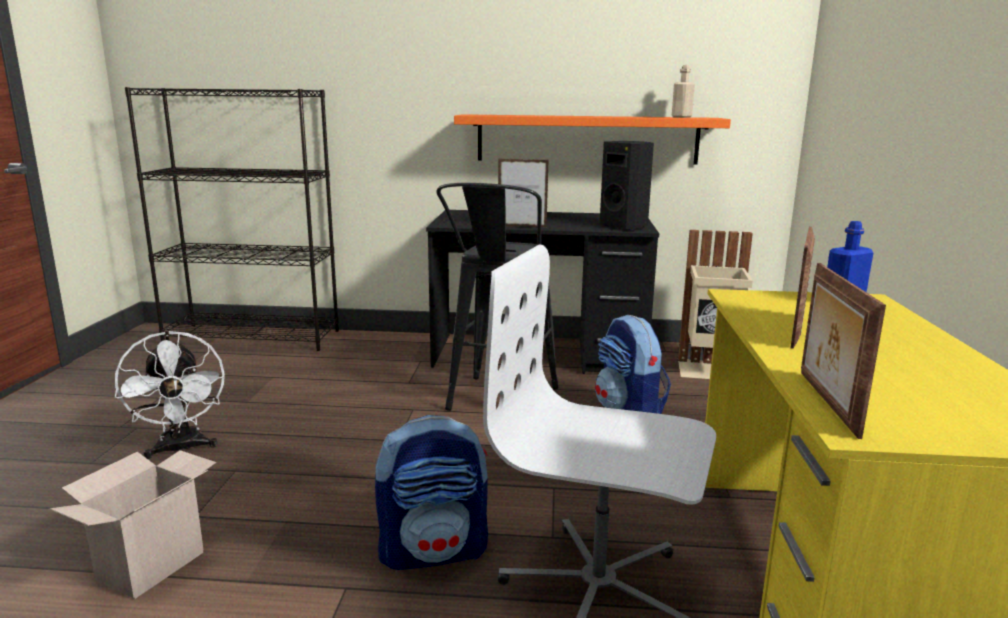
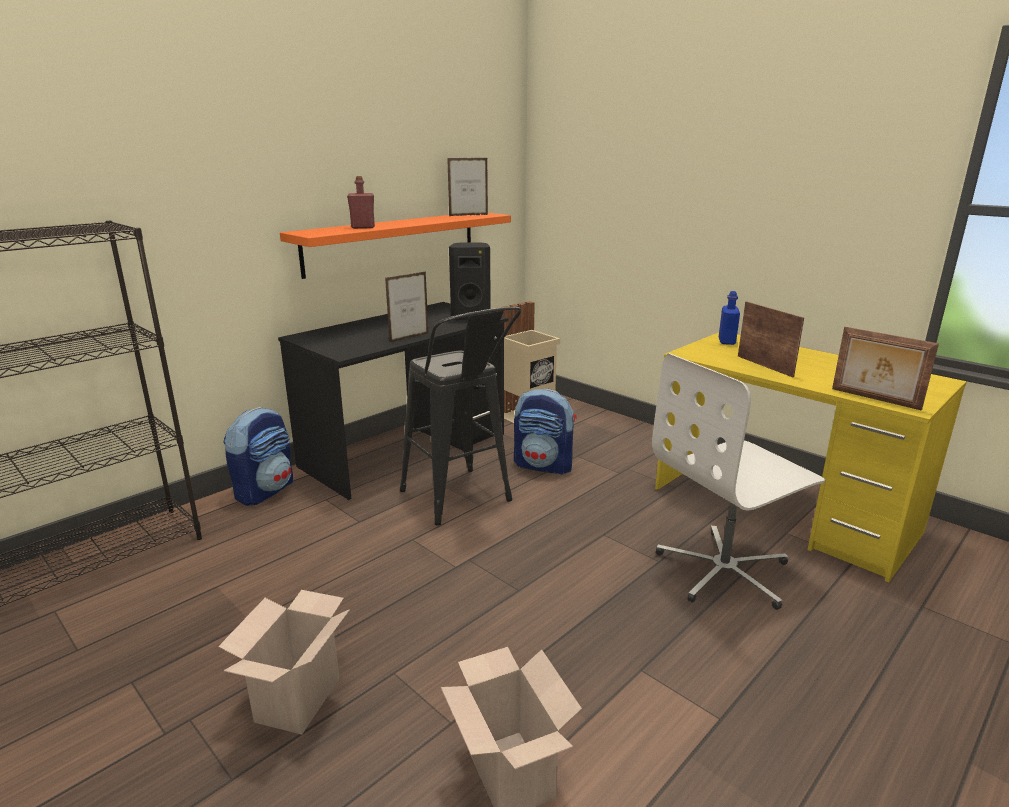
camera: 50 degrees left, 5 degrees up
(181, 449) = (297, 697): white fan -> cardboard box
(434, 551) = (631, 613): backpack -> backpack (265, 490)
(530, 115) = (363, 227): none -> red bottle
(681, 117) = (468, 215): beige bottle -> picture frame

